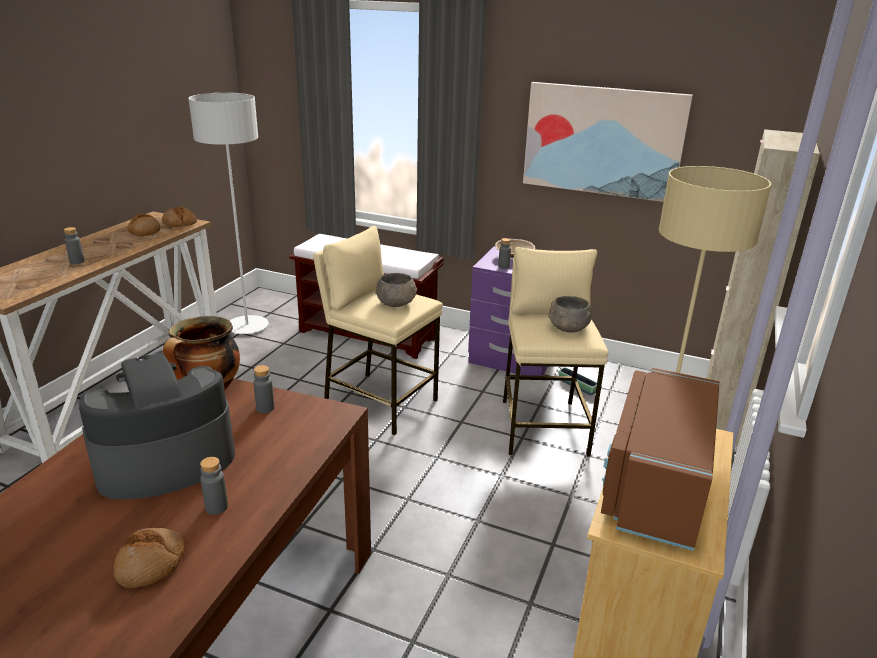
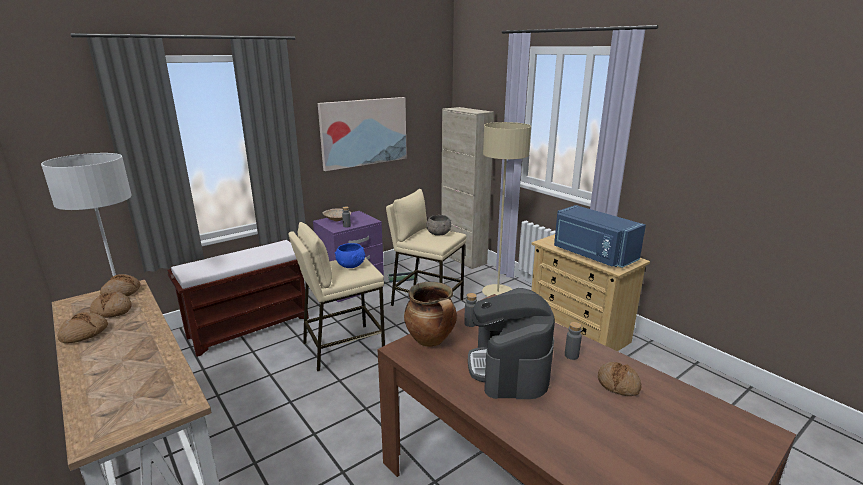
camera: 60 degrees left, 5 degrees down
(77, 261) = (136, 355): grey bottle -> none
(105, 237) = (84, 334): none -> bread
(396, 303) = (351, 265): grey bowl -> blue bowl
(653, 485) = (592, 255): brown microwave -> blue microwave

